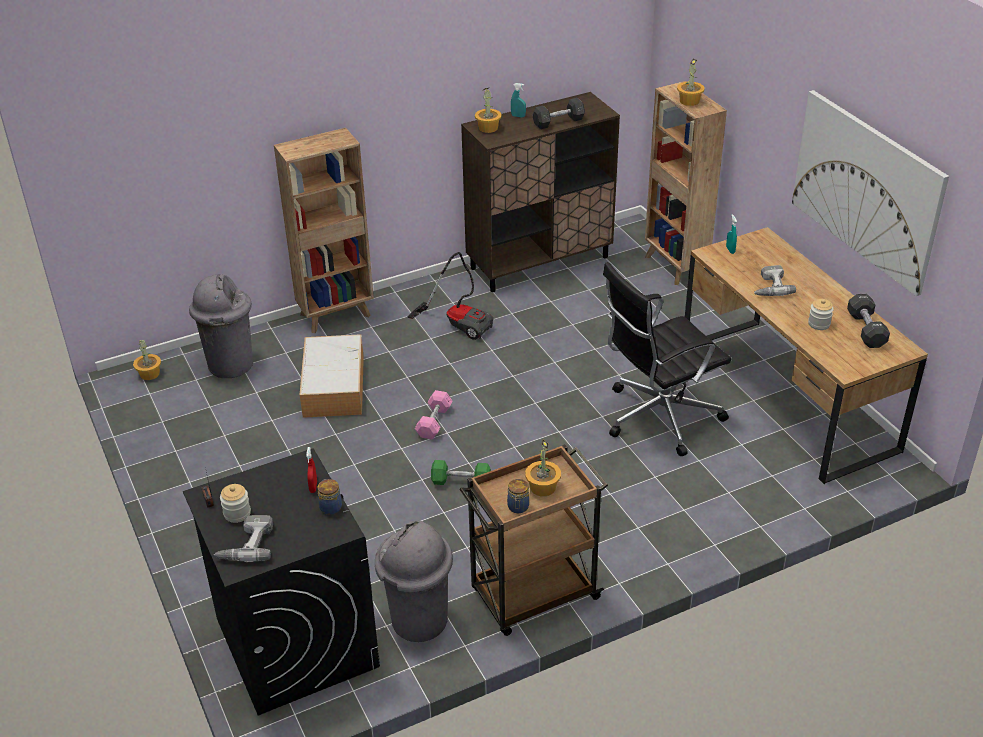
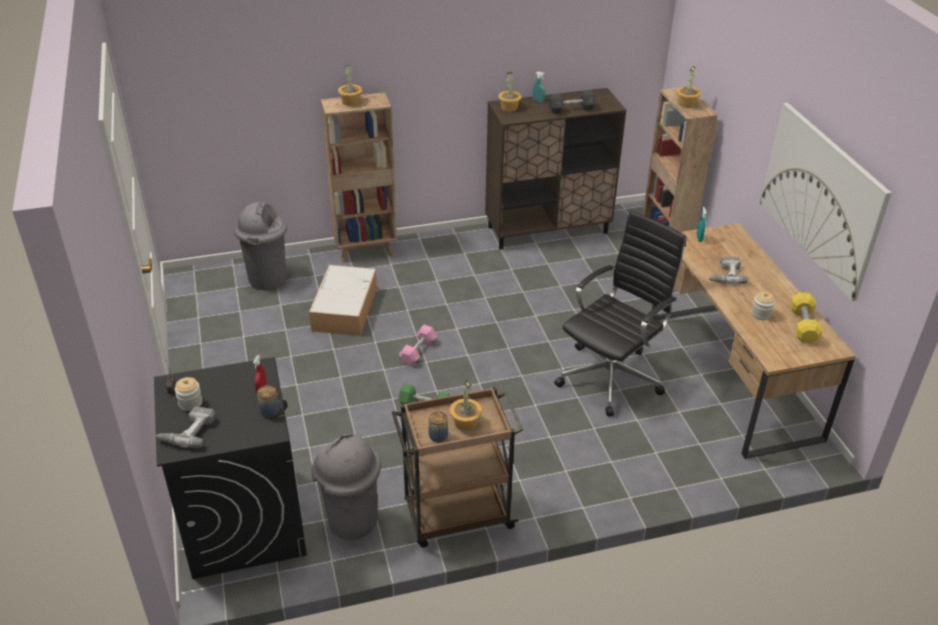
camera: 10 degrees right, 0 degrees up
(150, 374) = (201, 277): potted plant -> potted plant (351, 102)
(459, 323) = (465, 271): vacuum cleaner -> none
(658, 417) = (612, 376): black office chair -> black office chair turned 150 degrees clockwise
(866, 330) = (803, 326): black dumbbell -> yellow dumbbell

